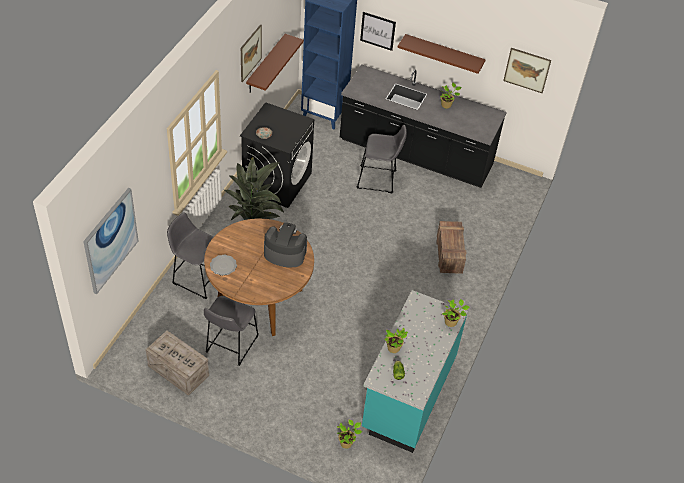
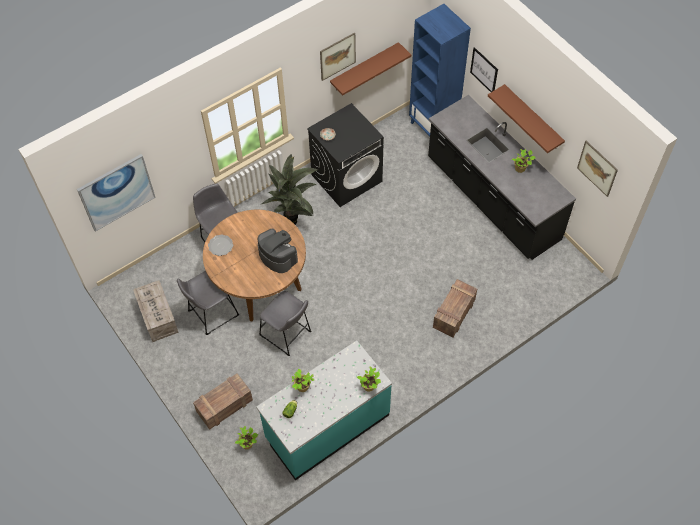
camera: 35 degrees right, 10 degrees up
(301, 419) = (225, 405): none -> crate
(379, 180) = (439, 212): grey stool -> grey stool (287, 335)

